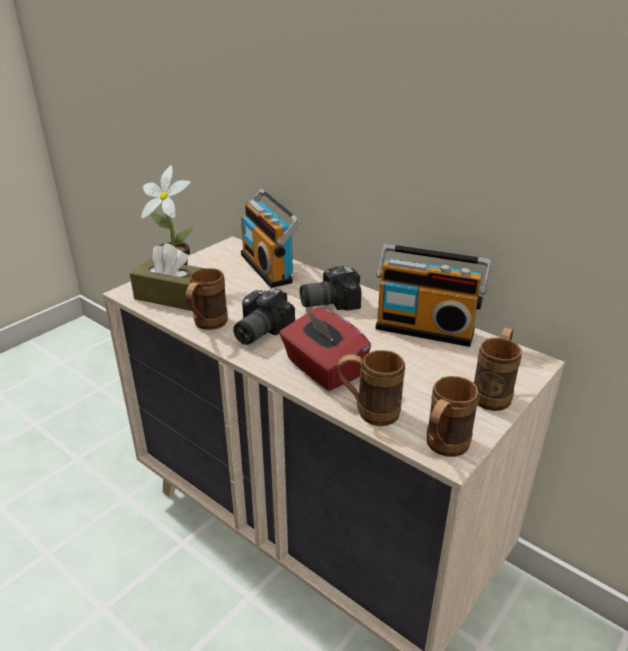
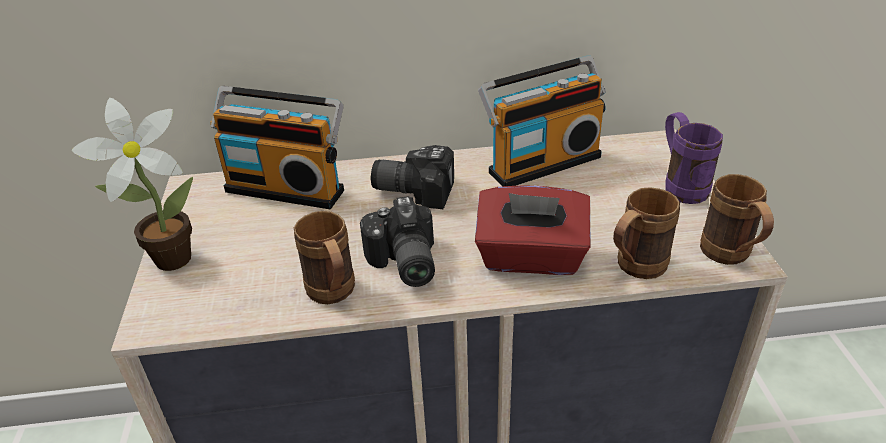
camera: 45 degrees left, 5 degrees up
(172, 296) = (226, 291): brown tissue box -> none
(328, 302) = (415, 189): camera -> camera turned 75 degrees clockwise
(494, 392) = (680, 185): brown mug -> purple mug

